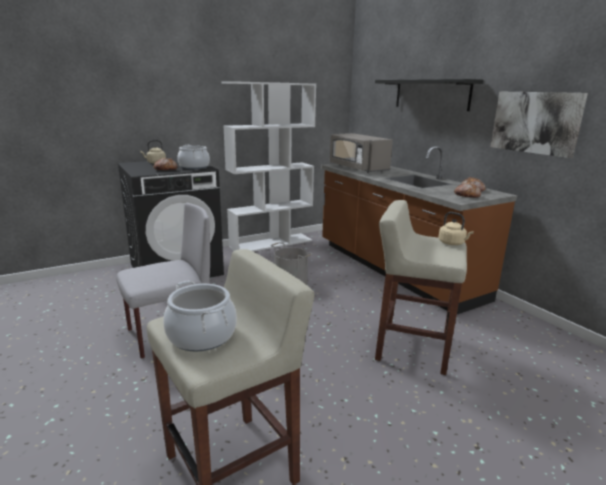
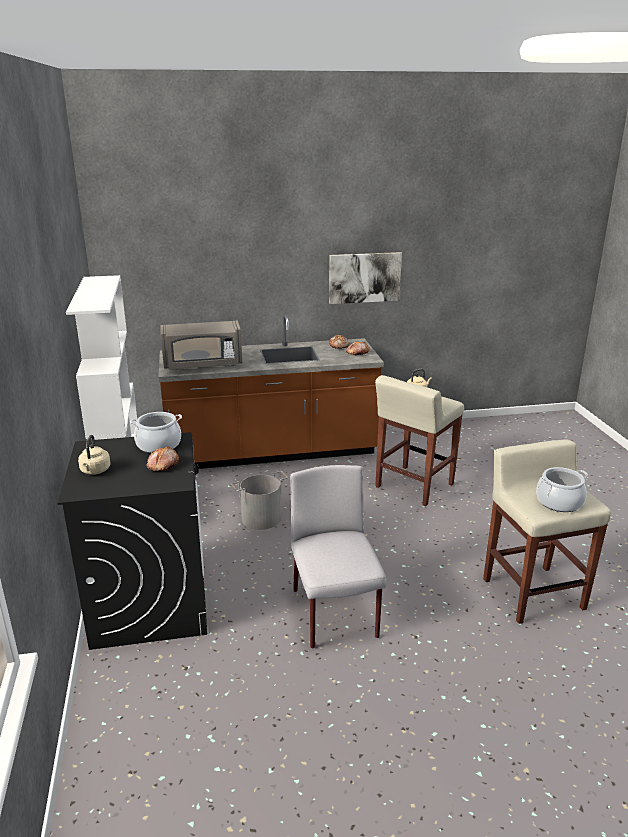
camera: 70 degrees left, 5 degrees up
(431, 94) = (244, 262): black shelf -> none

